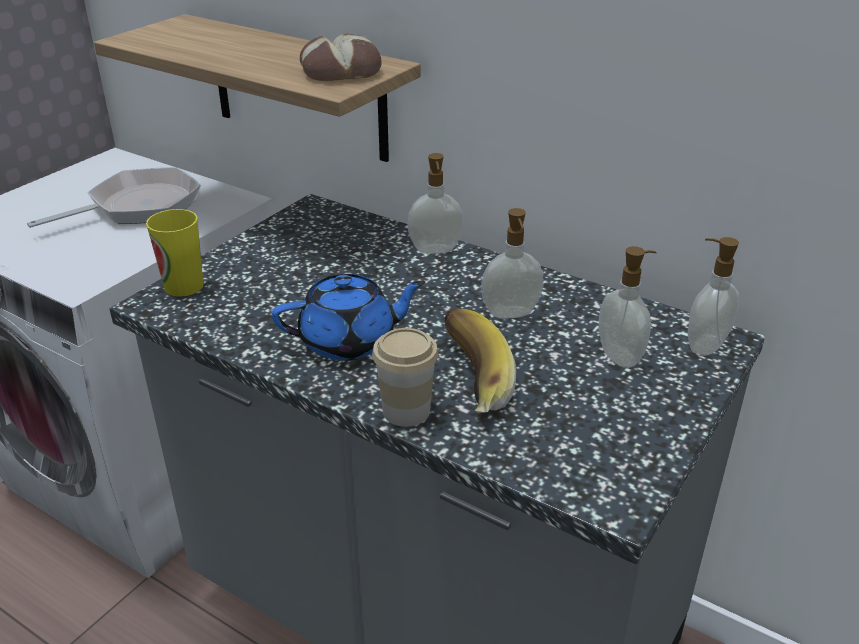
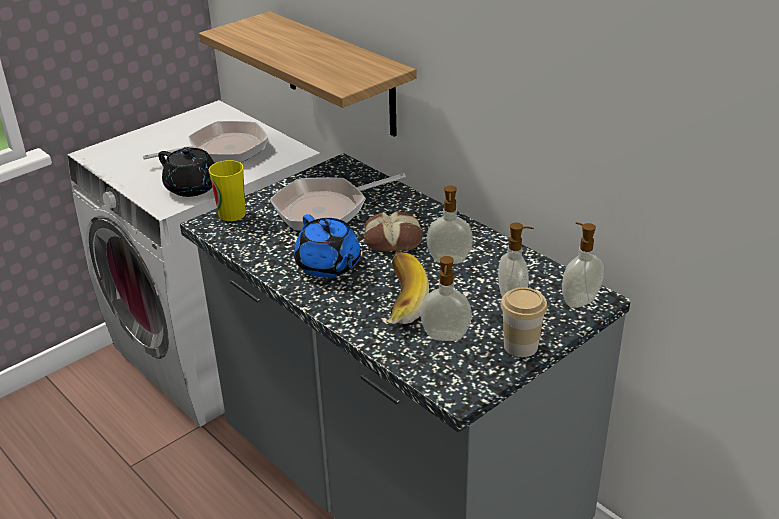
camera: 15 degrees right, 0 degrees up
(110, 258) = (193, 188): none -> black teapot
(316, 265) = (326, 209): none -> frying pan
(340, 70) = (355, 71): bread -> bread (393, 238)
(350, 341) = (328, 266): blue teapot -> blue teapot turned 60 degrees clockwise
(406, 411) = (347, 316): cup -> cup (520, 346)
(435, 250) = (416, 207): soap dispenser -> soap dispenser (445, 337)

